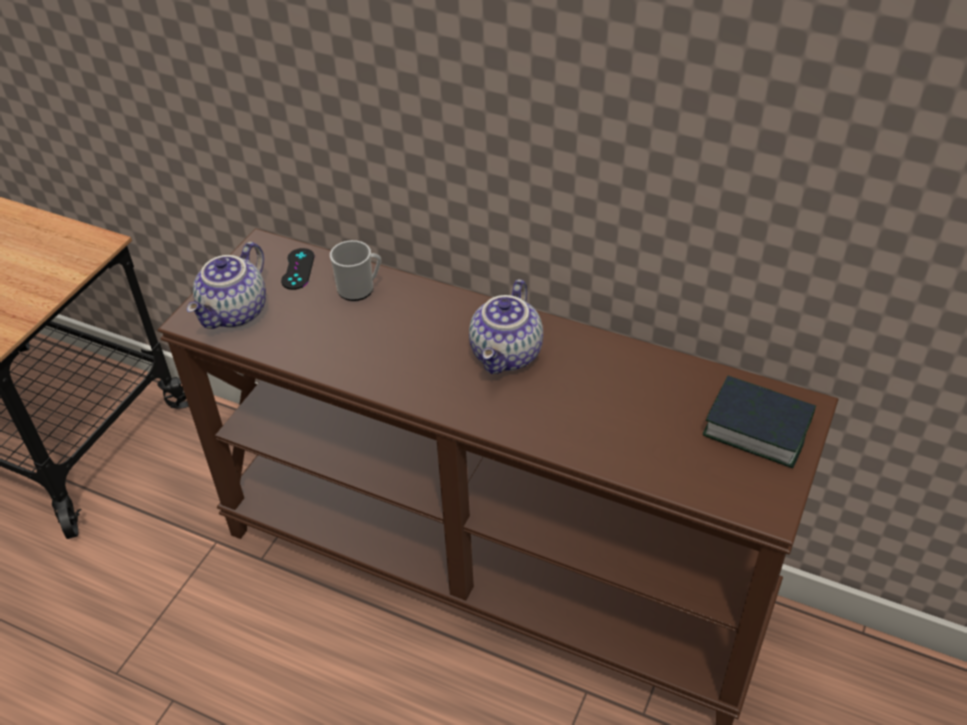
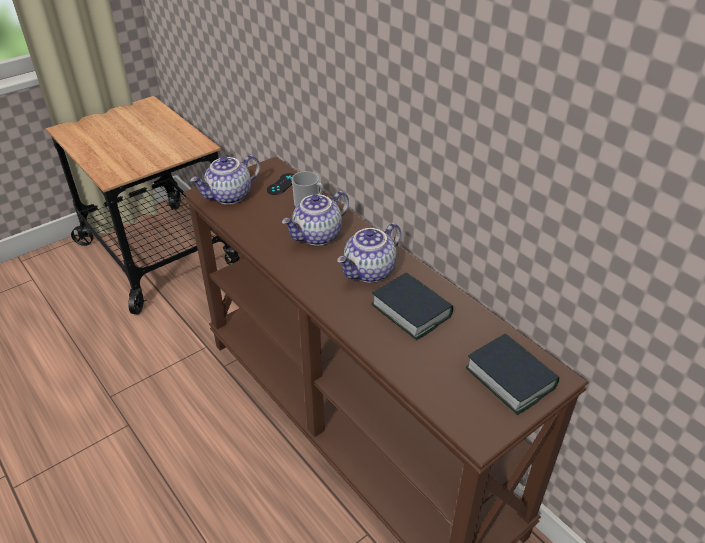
camera: 25 degrees right, 5 degrees down
(404, 330) = (318, 236): none -> teapot
(592, 388) = (411, 310): none -> book

